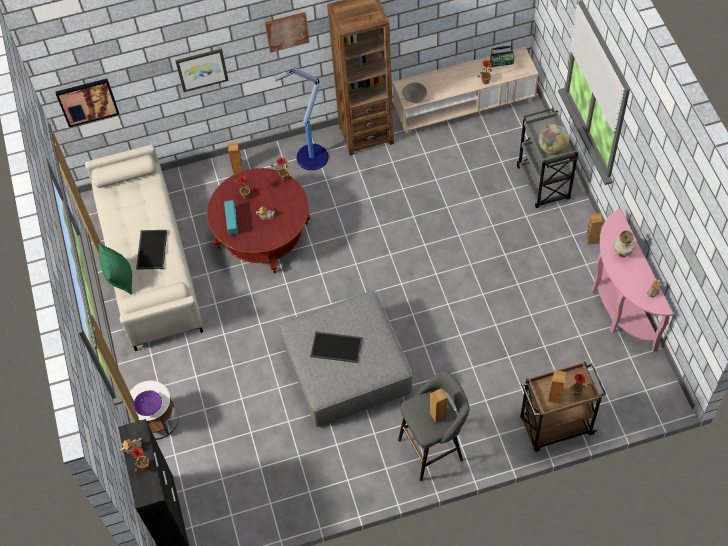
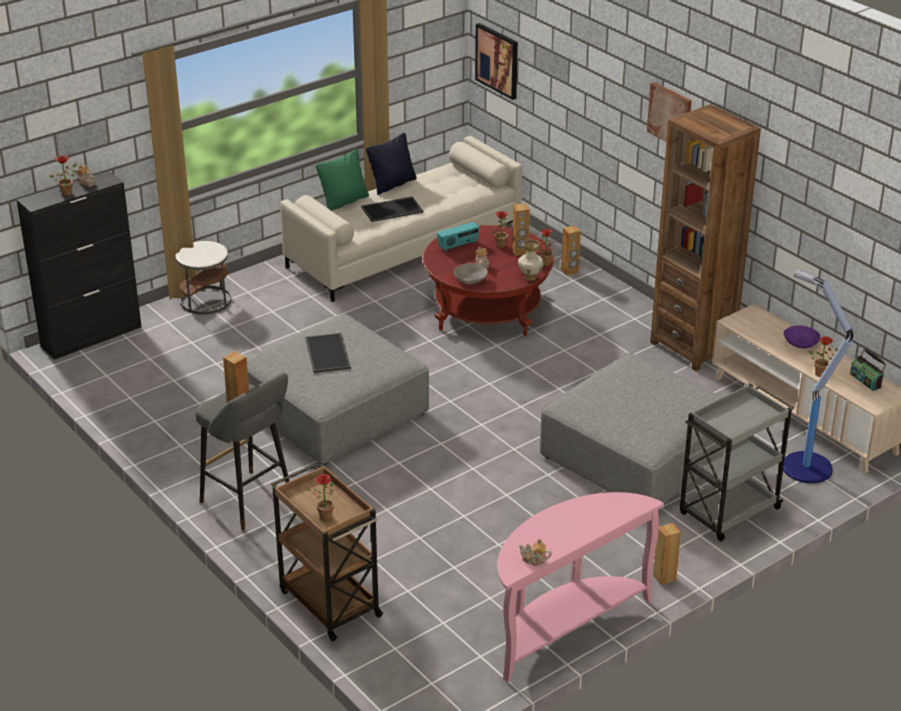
camera: 65 degrees right, 25 degrees down
(111, 238) = (392, 184): none -> black pillow
(149, 406) = (194, 255): purple bowl -> purple bowl (801, 344)
(202, 69) = (589, 103): picture -> none
(311, 158) = (624, 316): floor lamp -> floor lamp (804, 467)
(414, 96) = (744, 324): grey bowl -> grey bowl (471, 280)
(470, 209) = (637, 455): none -> grey ottoman
(552, 148) = (724, 422): globe -> none
(555, 396) = (310, 499): brown speaker -> brown speaker (520, 252)
(622, 253) = (583, 518): vase -> vase (529, 277)

